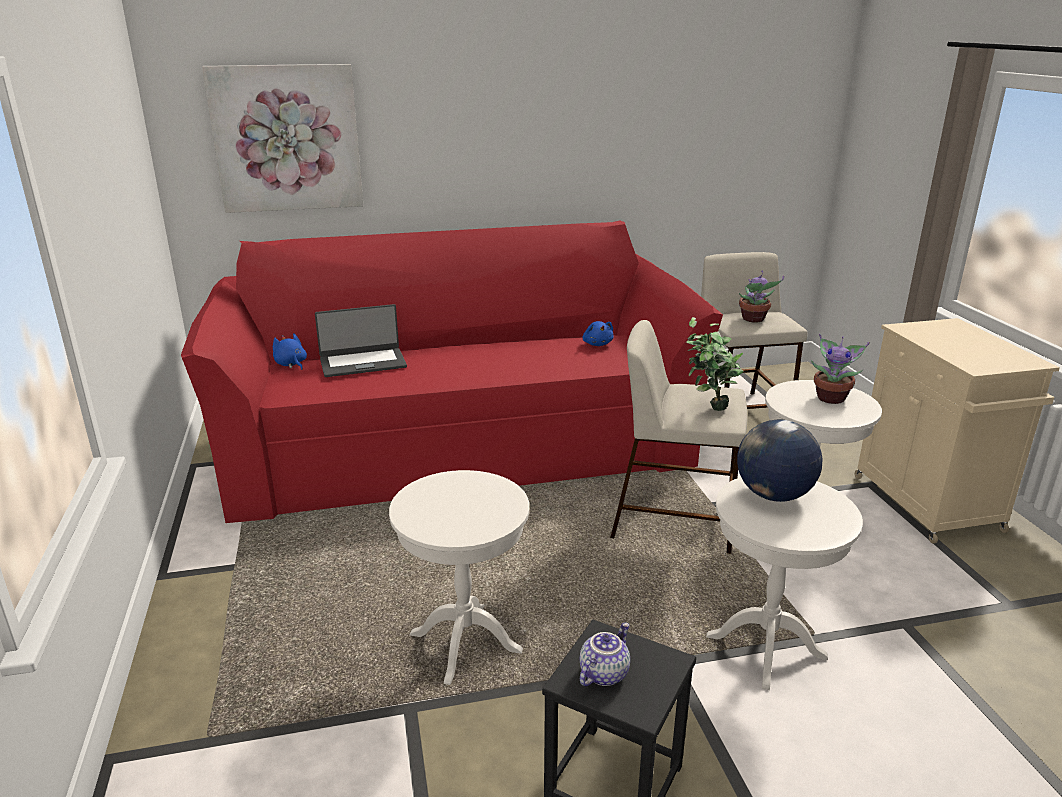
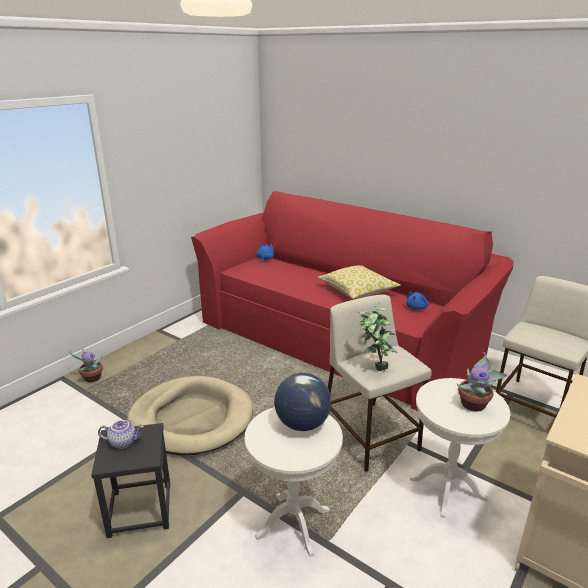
camera: 50 degrees right, 0 degrees up
(287, 139) = (314, 141): picture -> none
(362, 362) = (287, 269): laptop -> none
(465, 643) = (191, 419): white side table -> beige dog bed
(506, 352) = (357, 291): none -> pillow
(753, 319) = (543, 336): potted plant -> potted plant (91, 379)

